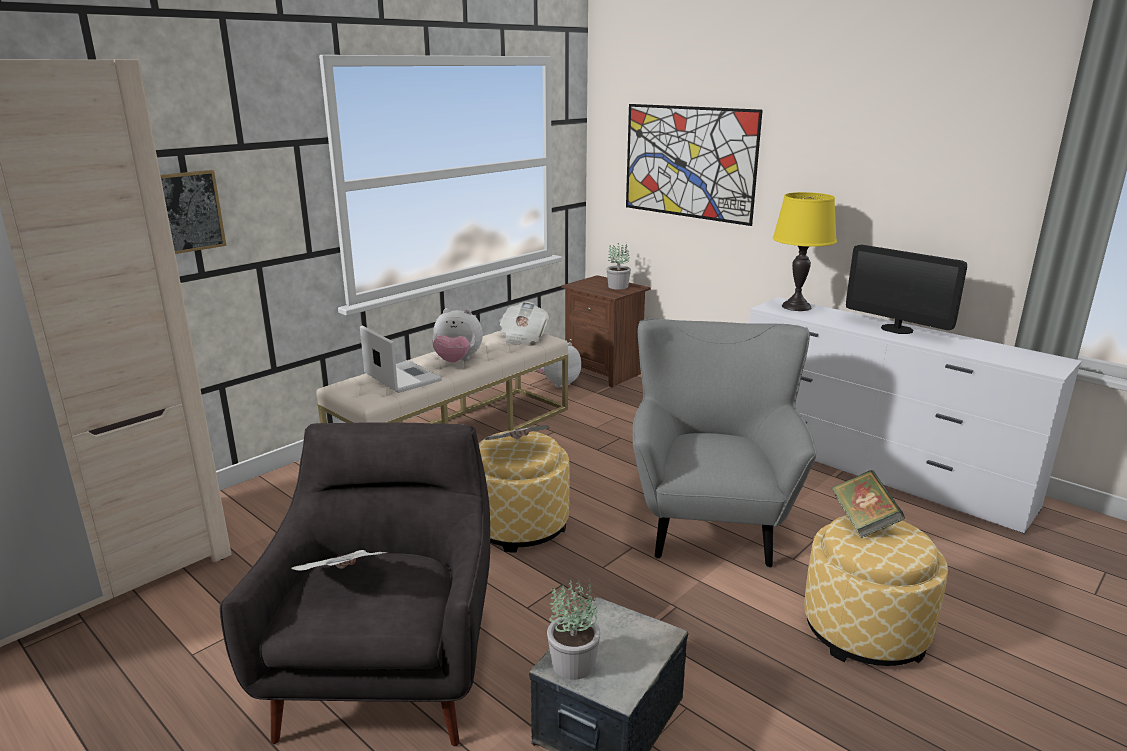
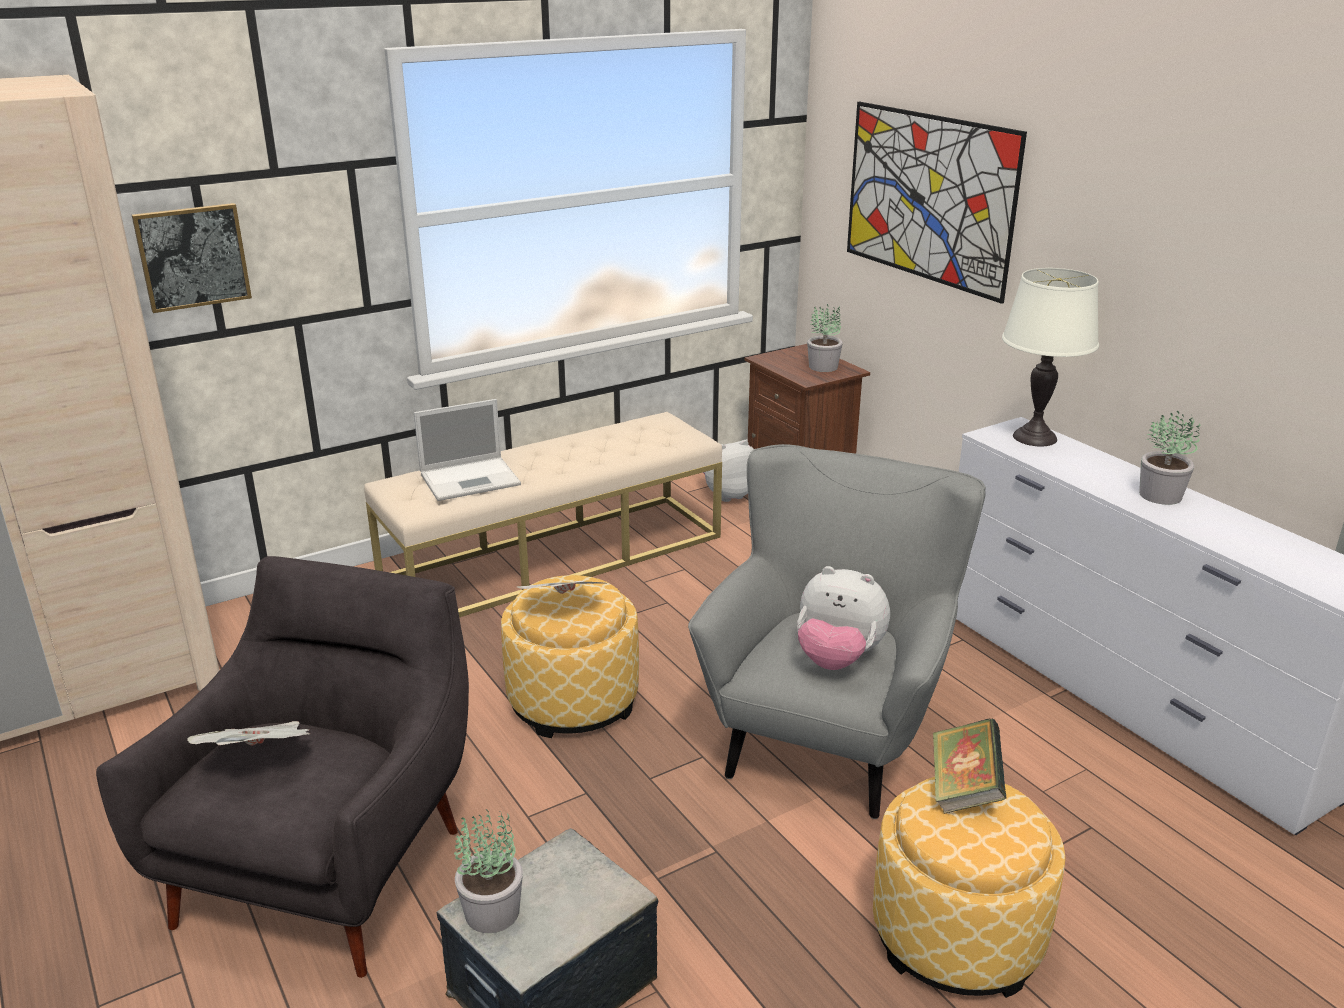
camera: 15 degrees right, 5 degrees up
(401, 377) = (472, 479): laptop -> laptop turned 90 degrees clockwise
(457, 361) = (555, 462): plush toy -> plush toy (837, 659)
(522, 337) = (661, 433): newspaper -> none
(796, 307) = (1034, 437): yellow table lamp -> white table lamp
(897, 329) = (1161, 495): monitor -> potted plant

